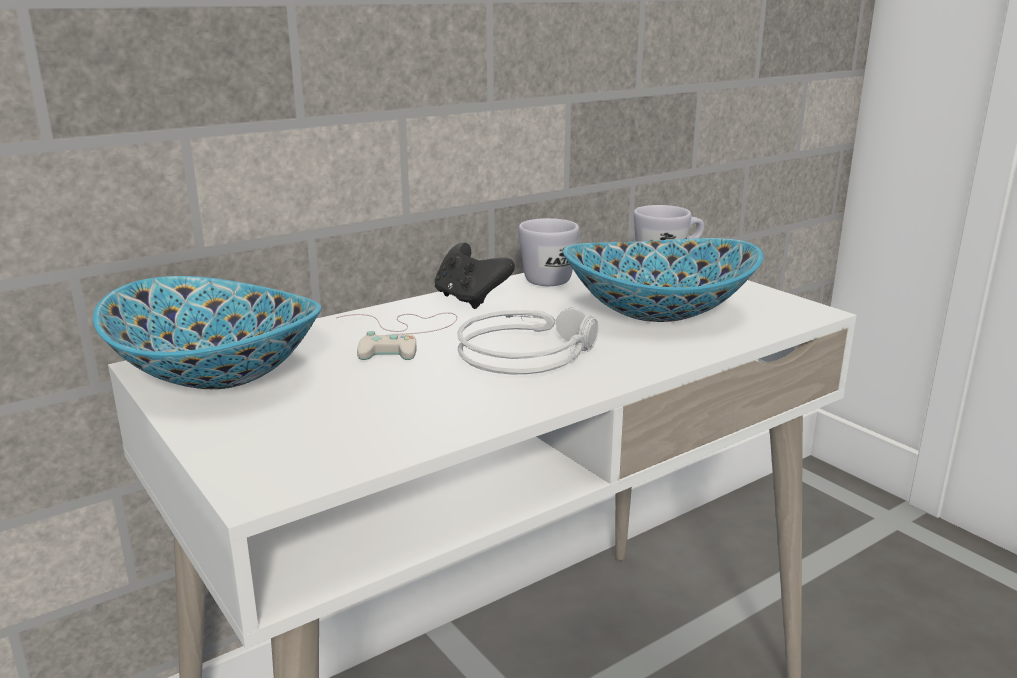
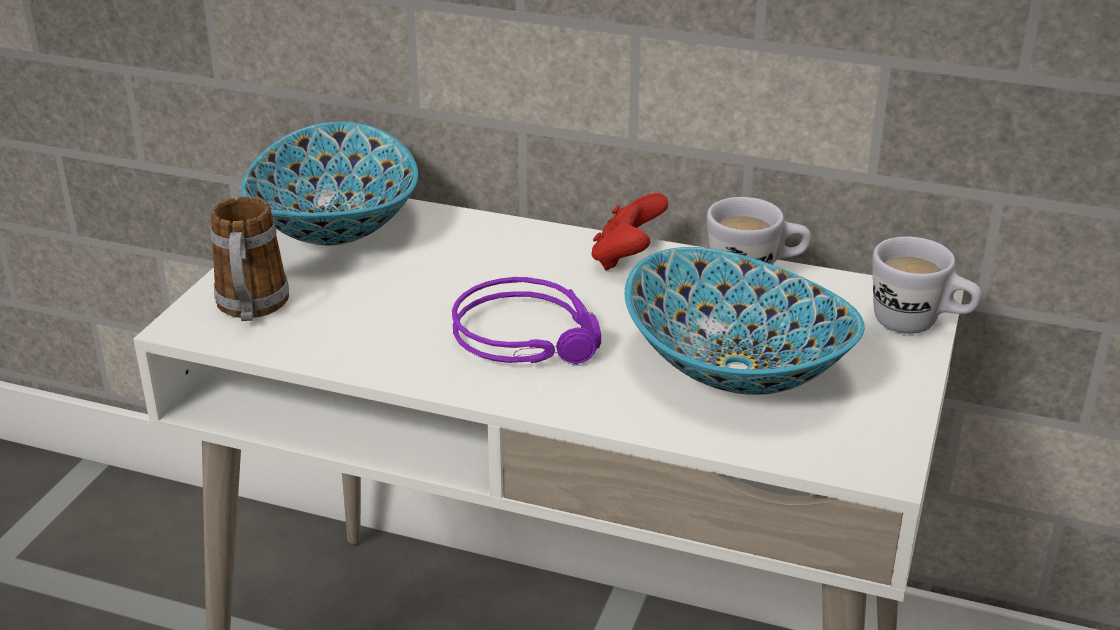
camera: 55 degrees right, 10 degrees up
(291, 447) = (251, 309): none -> mug
(403, 336) = (496, 265): white game controller -> none
(470, 300) = (627, 259): black game controller -> red game controller
(527, 353) = (531, 336): grey headphones -> purple headphones

